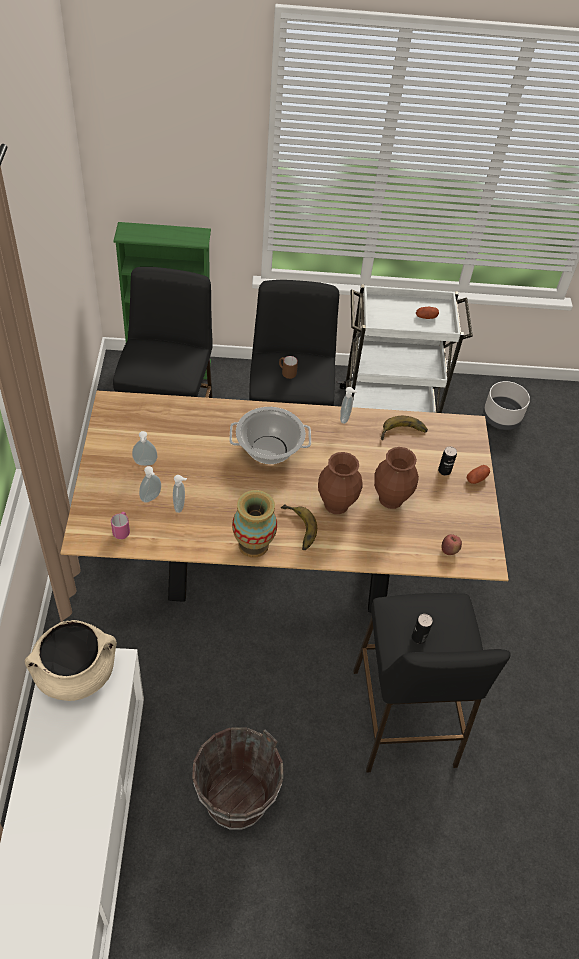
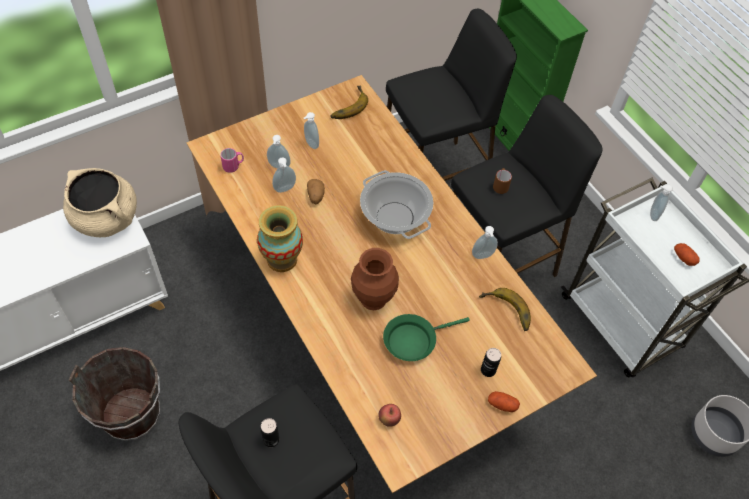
camera: 60 degrees right, 5 degrees up
(205, 489) = (315, 196): none -> potato
(296, 529) = (321, 282): banana -> banana (347, 105)
(379, 309) = (652, 214): none -> soap dispenser
(390, 499) = (413, 340): brown vase -> green frying pan

